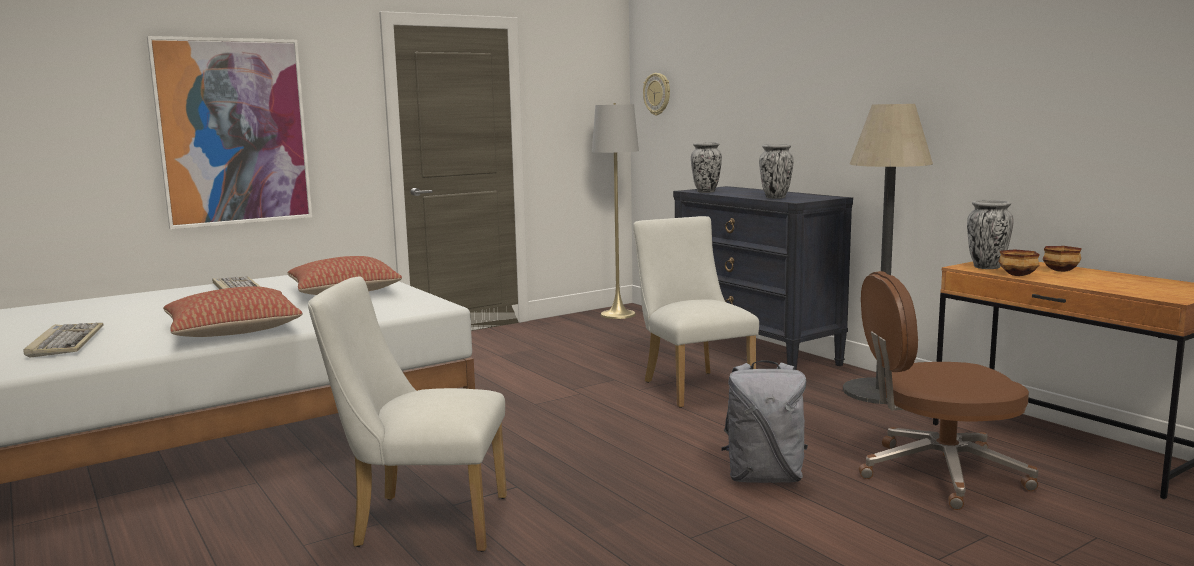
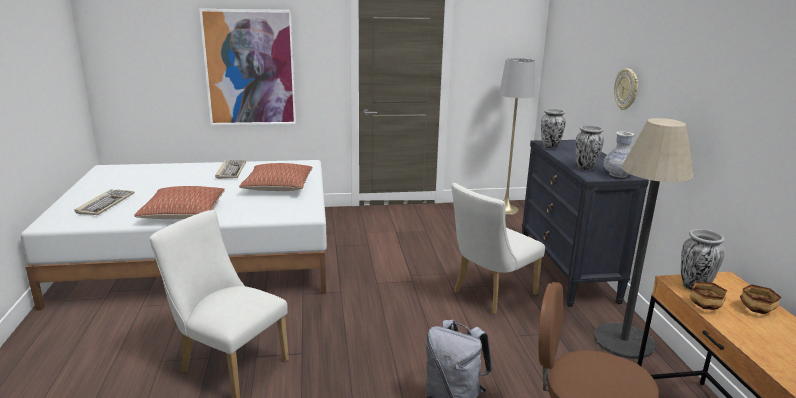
camera: 25 degrees right, 10 degrees up
(657, 94) = (556, 54): wall clock -> wall clock (626, 89)
(692, 386) = (490, 295): white chair -> white chair turned 135 degrees counterclockwise
(817, 197) = (618, 175): none -> vase

